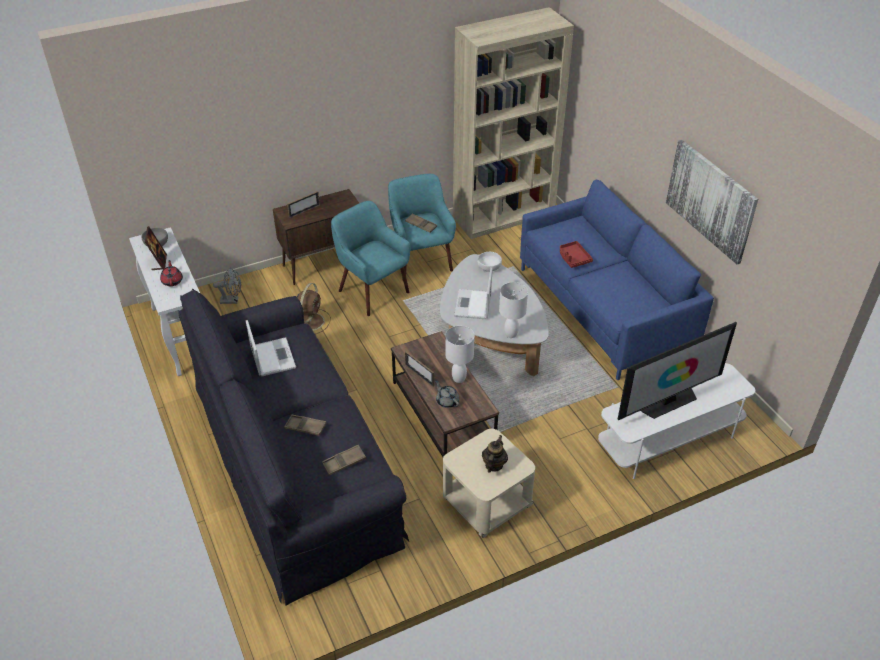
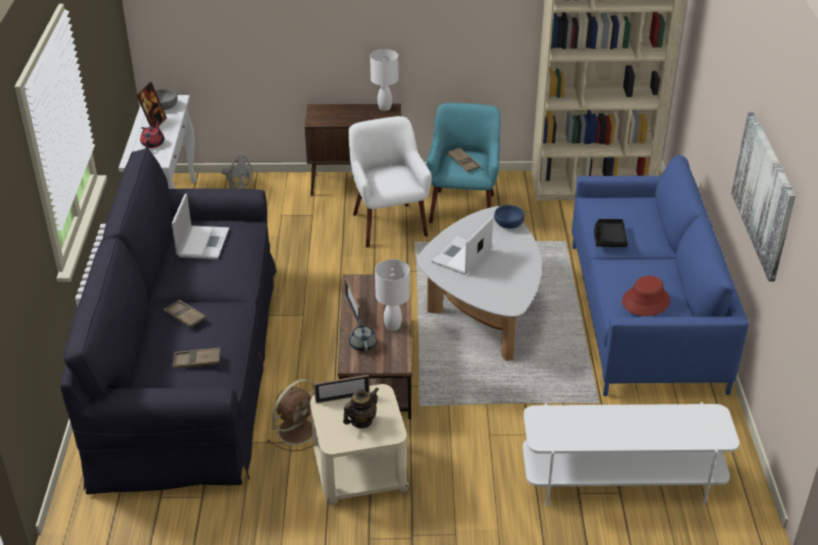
camera: 25 degrees right, 5 degrees down
(304, 211) = (337, 114): picture frame -> picture frame (342, 398)
(311, 321) = (304, 235): brown fan -> brown fan (297, 430)
(372, 291) = (388, 224): turquoise armchair -> white armchair
(489, 267) = (509, 224): white bowl -> blue bowl
(510, 334) = (481, 298): white table lamp -> white table lamp (384, 108)
(573, 258) = (609, 238): red tray -> black tray
(631, 301) = (645, 301): none -> red hat
(668, 401) = (615, 422): television -> none

